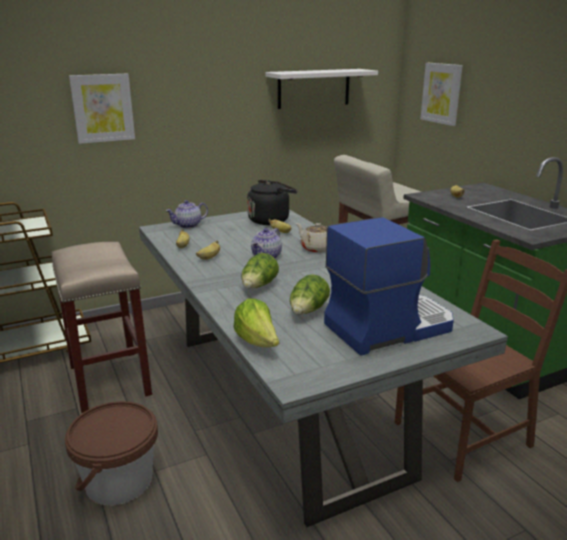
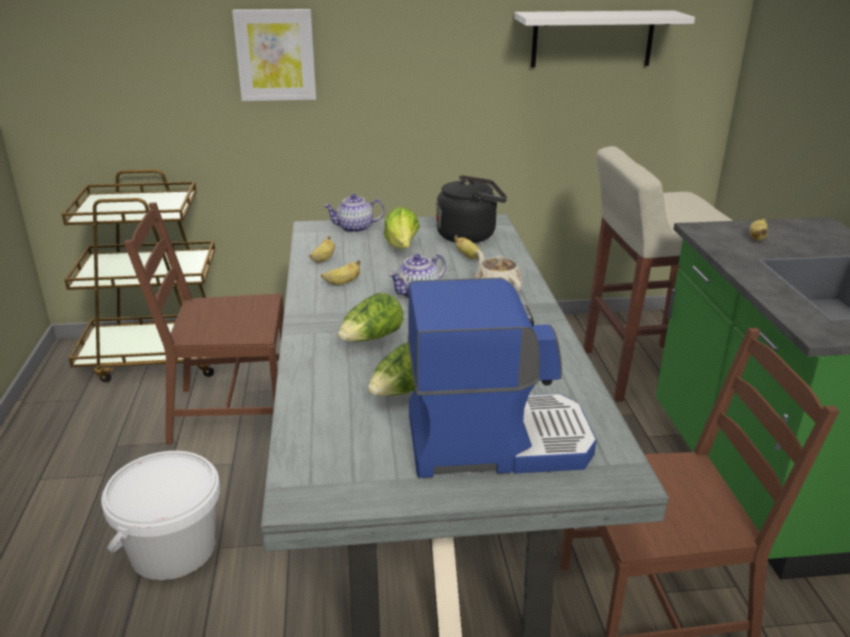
camera: 20 degrees right, 5 degrees up
(108, 379) = (230, 413): beige stool -> brown chair
(119, 480) = (173, 549): brown bucket -> white bucket
(258, 342) = (302, 425): lettuce -> lettuce (402, 248)
(442, 93) = (797, 60): picture -> none

